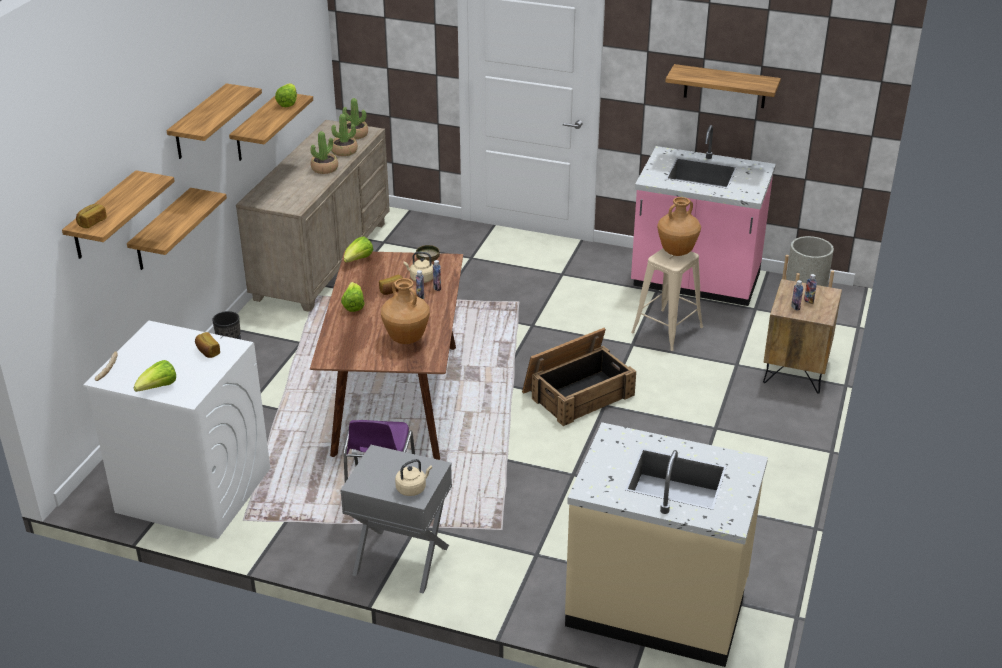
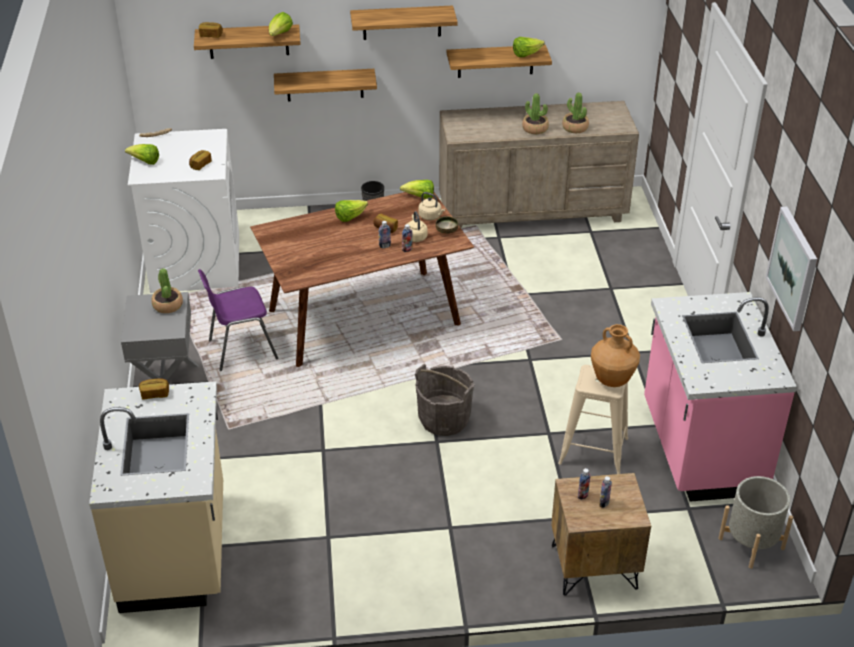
camera: 65 degrees right, 5 degrees up
(146, 184) = (280, 35): none -> lettuce
(355, 134) = (611, 123): potted plant -> potted plant (167, 305)
(406, 339) = (319, 258): brown vase -> none
(412, 488) = (143, 328): beige kettle -> beige kettle (431, 216)
(578, 393) = (444, 419): crate -> grey bucket
(597, 464) = (155, 394): none -> bread
(725, 86) = (793, 268): shelf -> picture

